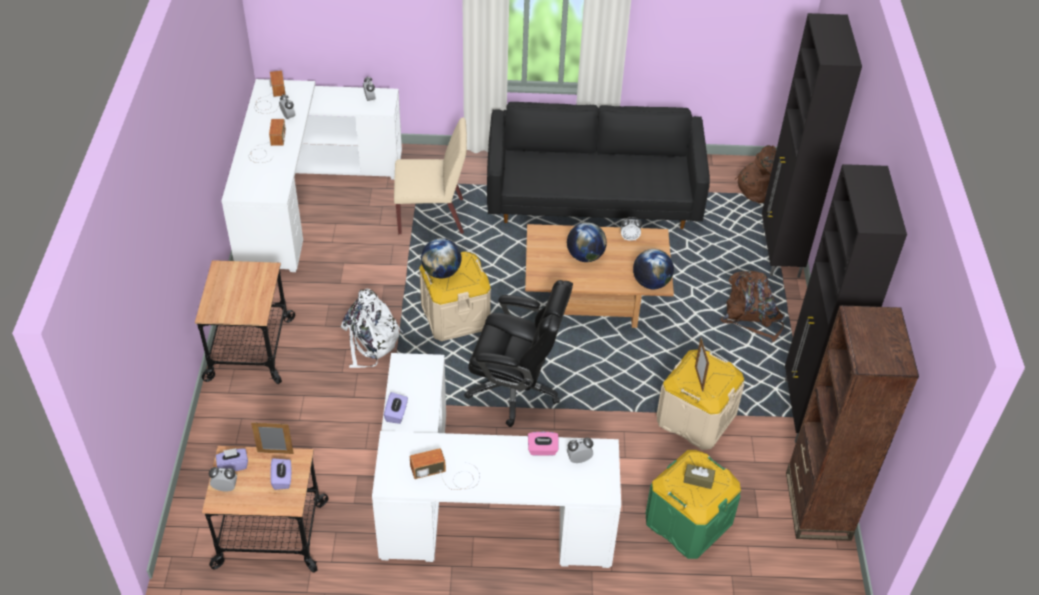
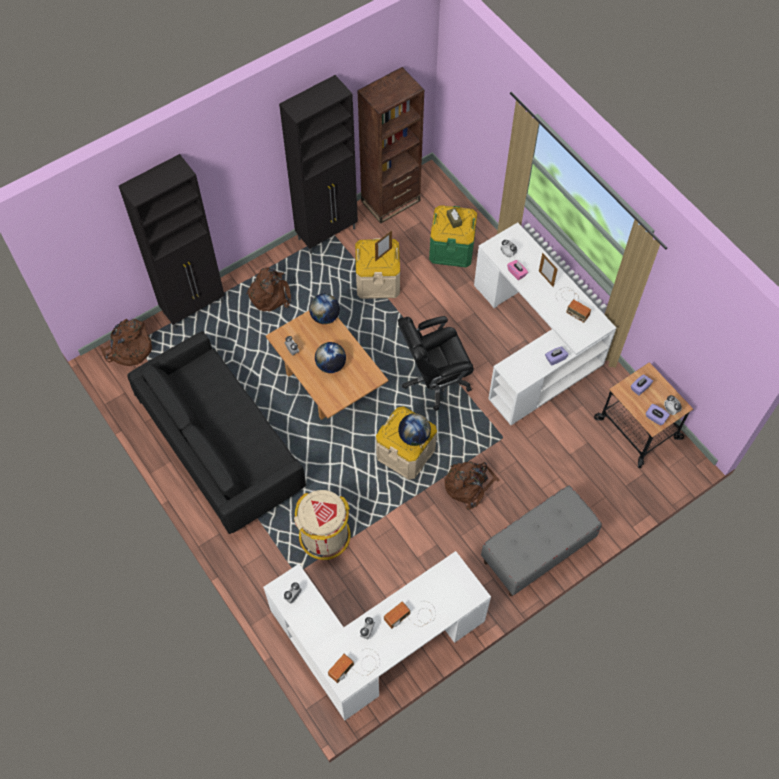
camera: 125 degrees left, 15 degrees up
(249, 349) = (537, 551): cart -> grey bench
(275, 453) = (629, 404): picture frame -> picture frame (546, 279)
(370, 342) = (469, 485): white backpack -> brown backpack
(432, 216) = (324, 536): beige chair -> beige trash can
(516, 389) = (434, 380): black office chair -> black office chair turned 90 degrees counterclockwise

